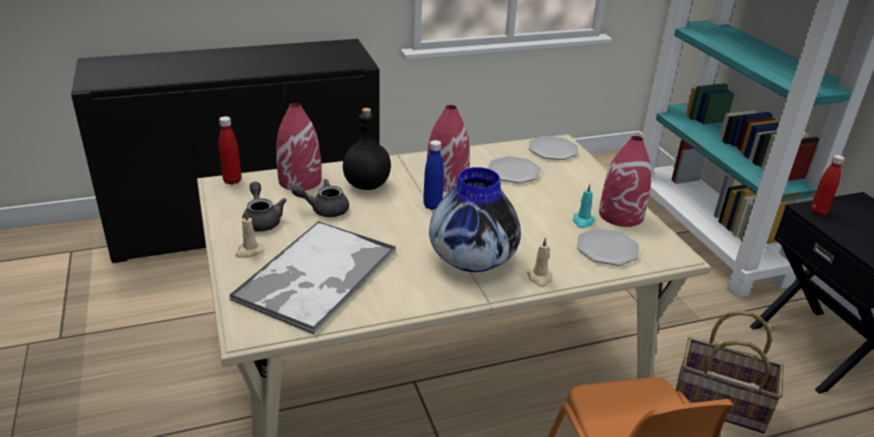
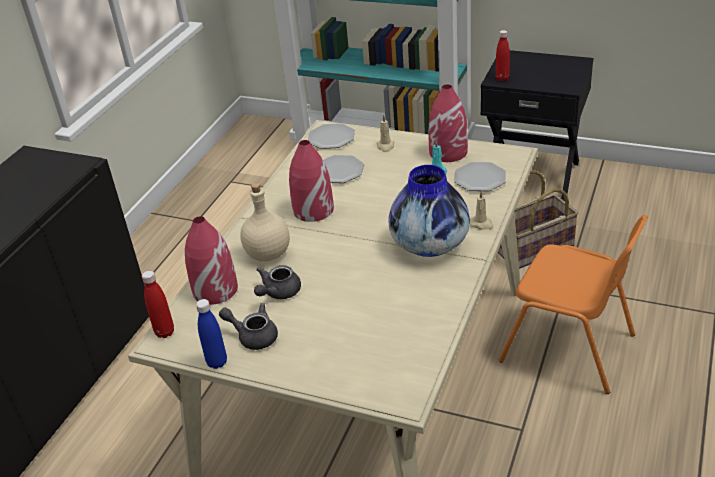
camera: 45 degrees left, 5 degrees up
(249, 251) = (294, 361): beige candle -> beige candle (385, 146)
(315, 276) = (369, 334): tray -> none
(367, 184) = (268, 253): black bottle -> beige bottle
(432, 206) = (339, 232): blue bottle -> blue bottle (217, 362)

